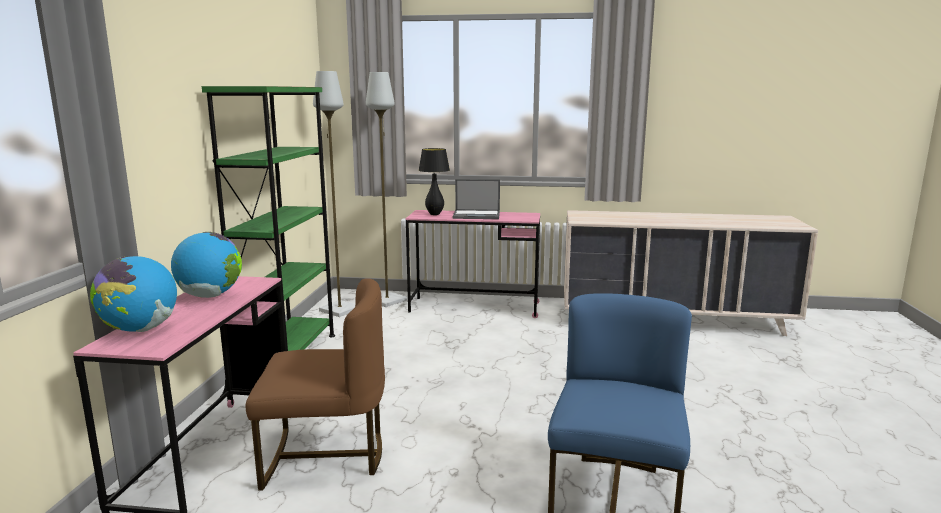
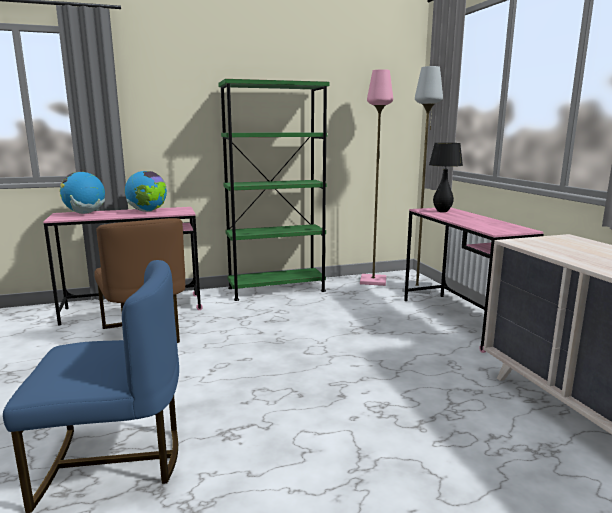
camera: 65 degrees right, 0 degrees up
(339, 310) = (372, 281): grey floor lamp -> pink floor lamp
(477, 215) = (470, 219): laptop -> none

